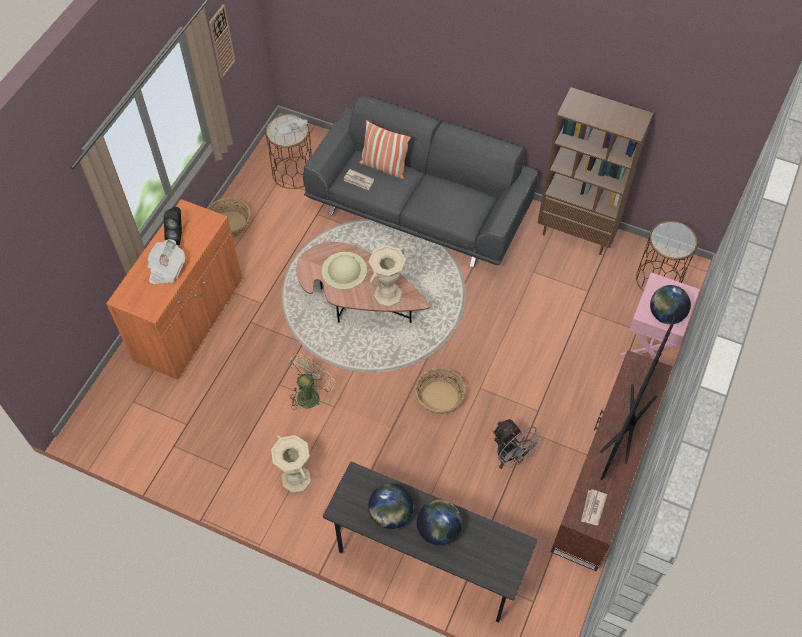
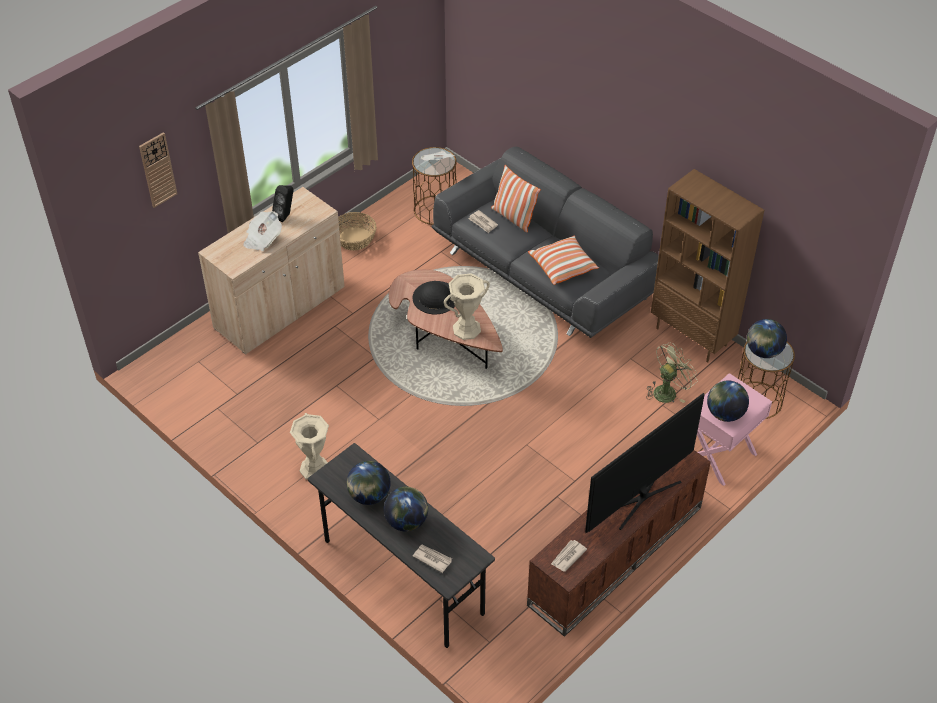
camera: 20 degrees right, 10 degrees down
(189, 320) = (280, 308): orange cabinet -> beige cabinet
(221, 41) = (387, 56): wall clock -> wall clock (157, 170)
(310, 393) = (362, 402): green fan -> green fan (668, 391)
(344, 270) = (435, 297): beige hat -> black hat
(439, 398) = (483, 441): basket -> none
(451, 205) = (563, 267): none -> pillow
(480, 561) = (432, 558): none -> newspaper
(510, 457) = (528, 512): grey fan -> none
(668, 240) = (763, 351): none -> globe

